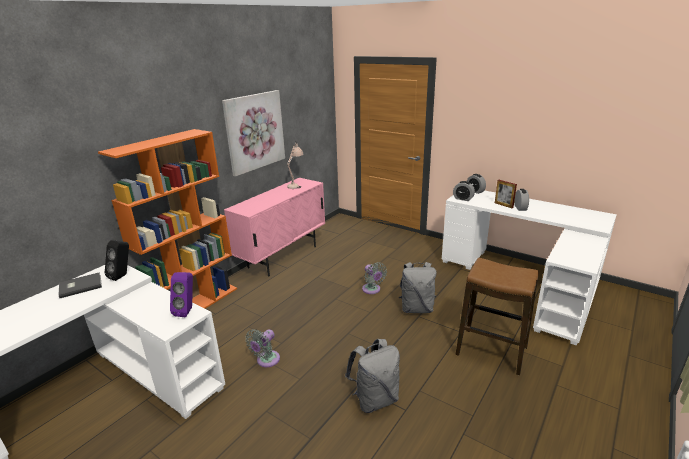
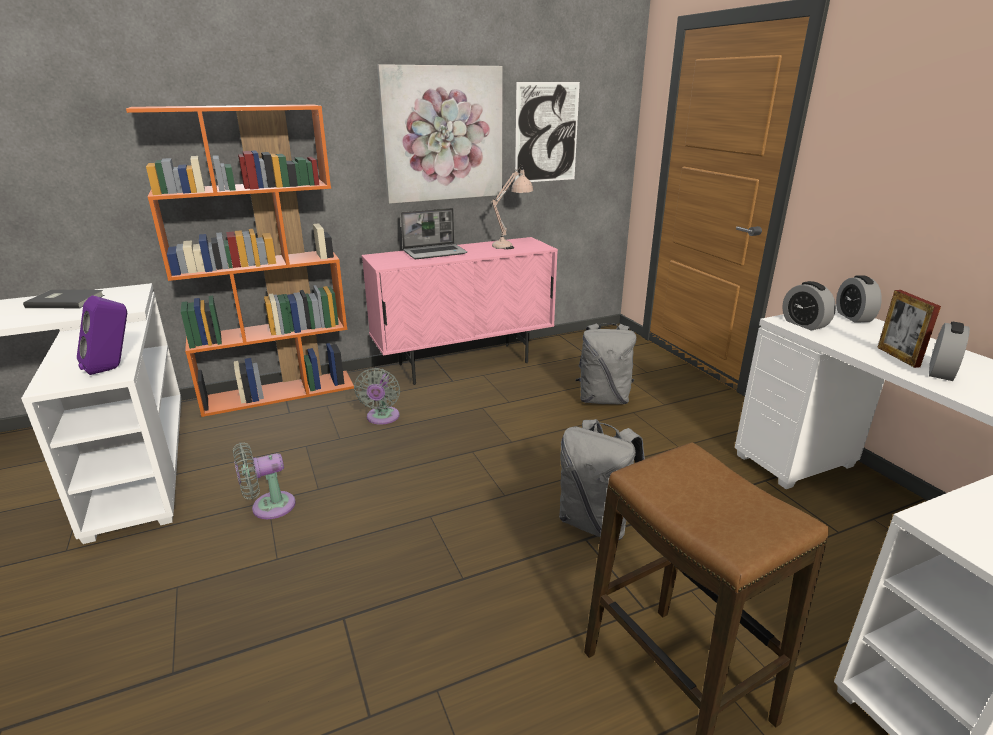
camera: 30 degrees right, 0 degrees up
(123, 276) = (121, 302): black speaker -> none
(264, 198) = (435, 253): none -> laptop
(299, 120) = (546, 133): none -> picture
(372, 290) = (548, 459): grey fan -> grey fan (382, 418)
(375, 399) = (341, 661): grey backpack -> grey backpack (603, 399)

